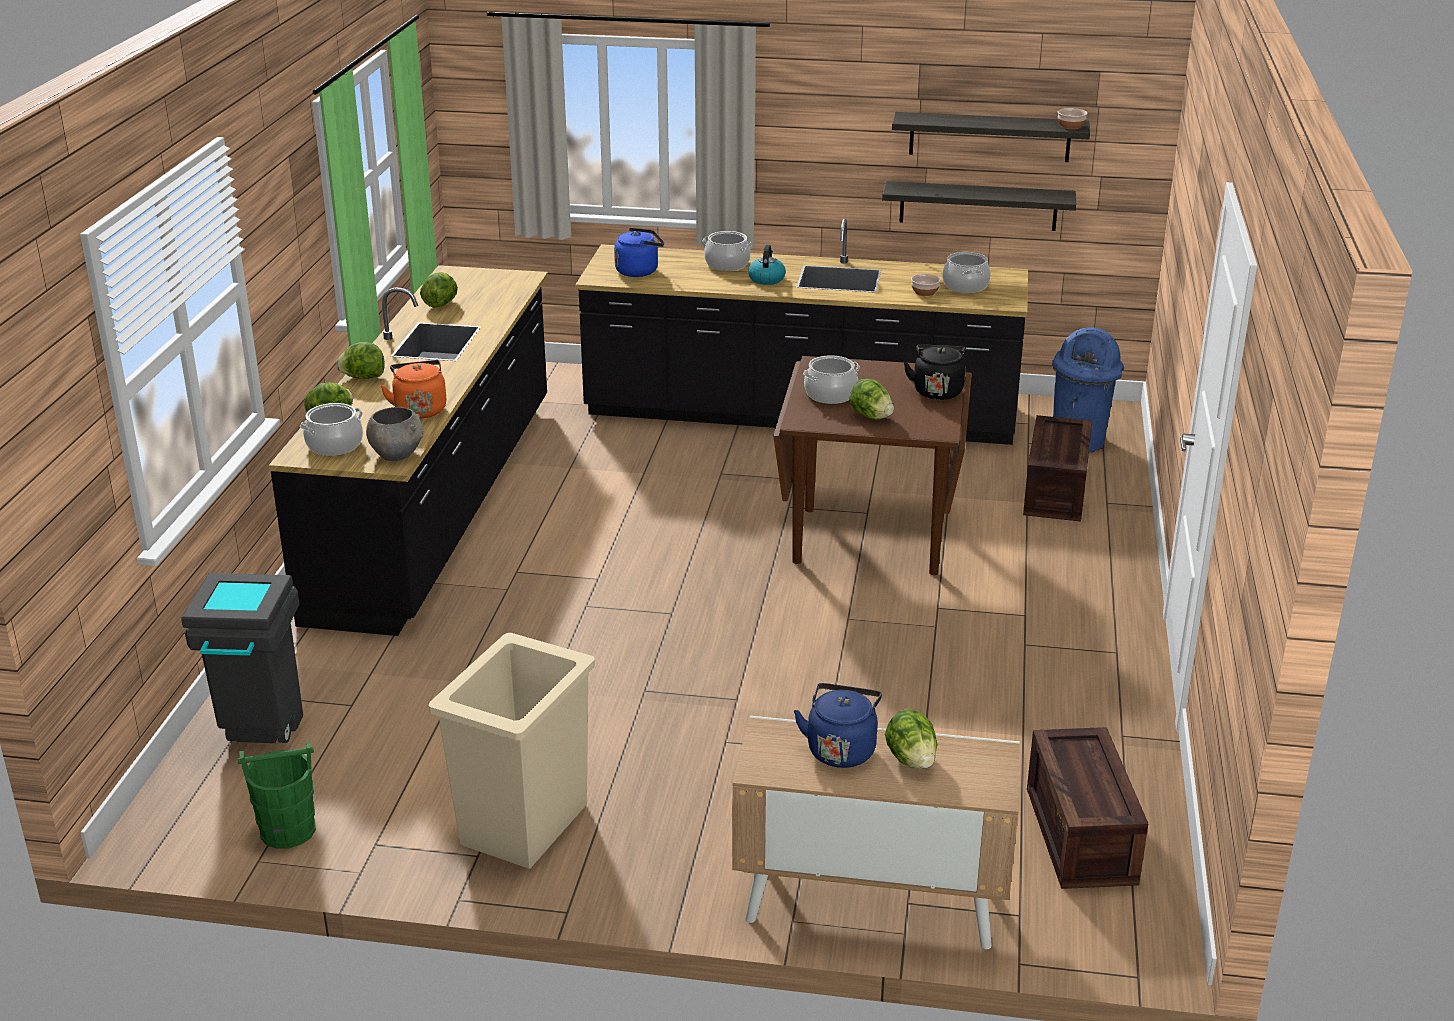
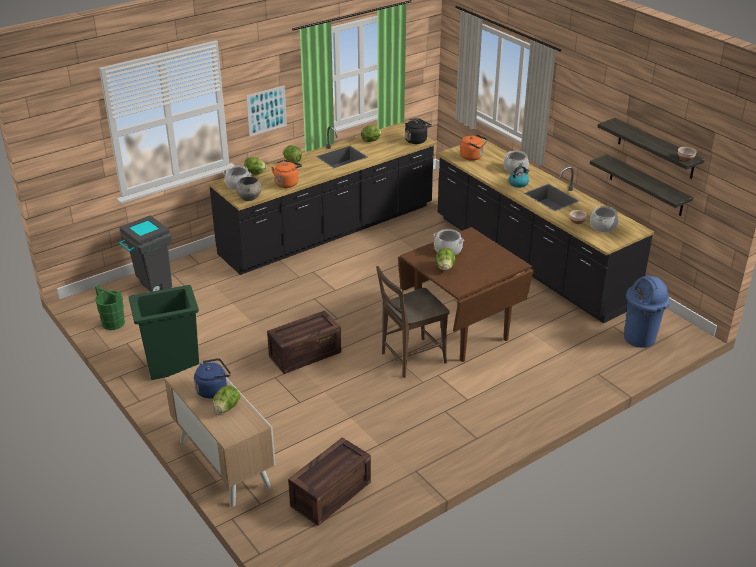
camera: 45 degrees right, 5 degrees up
(291, 285) = (266, 110): none -> picture
(522, 825) = (172, 364): beige trash can -> green trash can
(639, 271) = (473, 157): blue kettle -> orange kettle
(868, 608) = (410, 359): none -> brown chair
(937, 391) = (495, 270): black kettle -> black kettle (417, 140)
(1057, 492) = (582, 356): crate -> crate (304, 355)

